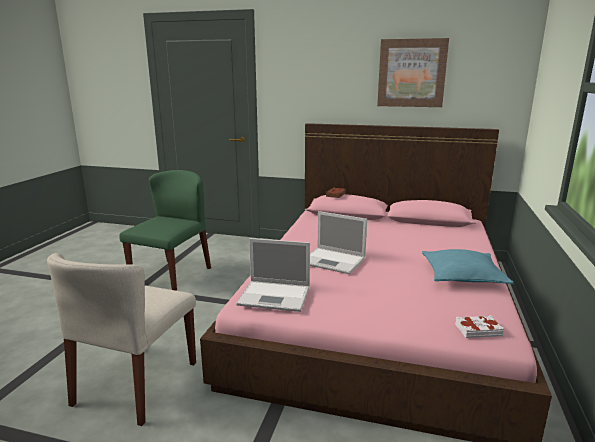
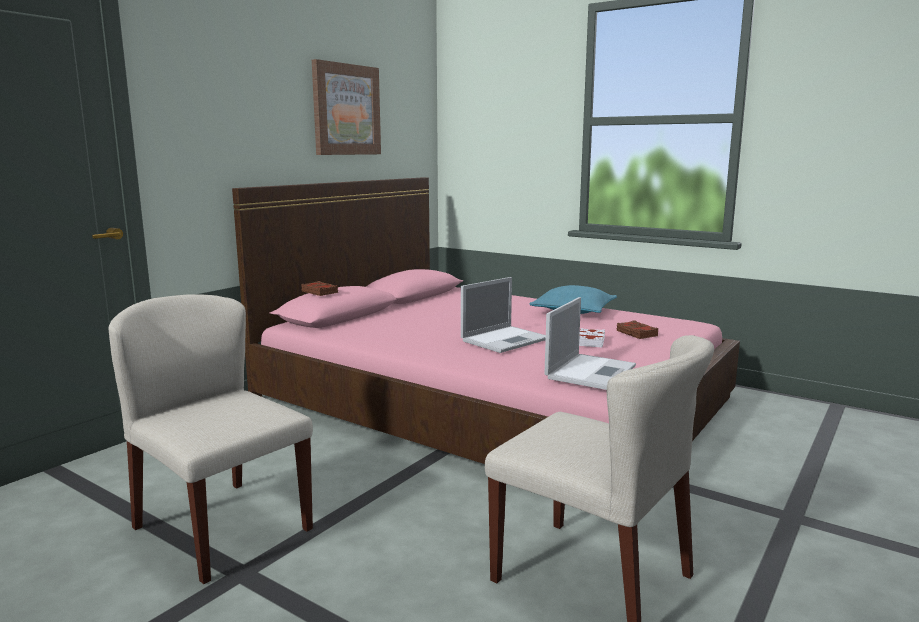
camera: 70 degrees left, 5 degrees down
(172, 275) = (221, 528): green chair -> beige chair
(414, 309) = (636, 333): none -> brown book
(477, 330) = (677, 325): white book -> white book (590, 341)

